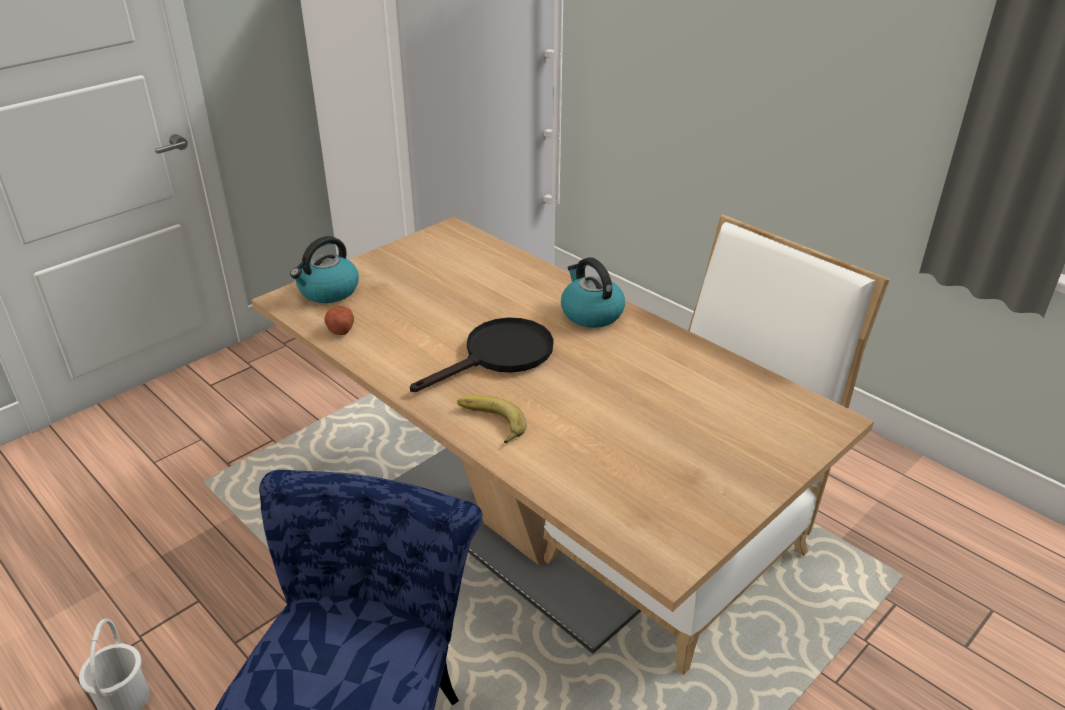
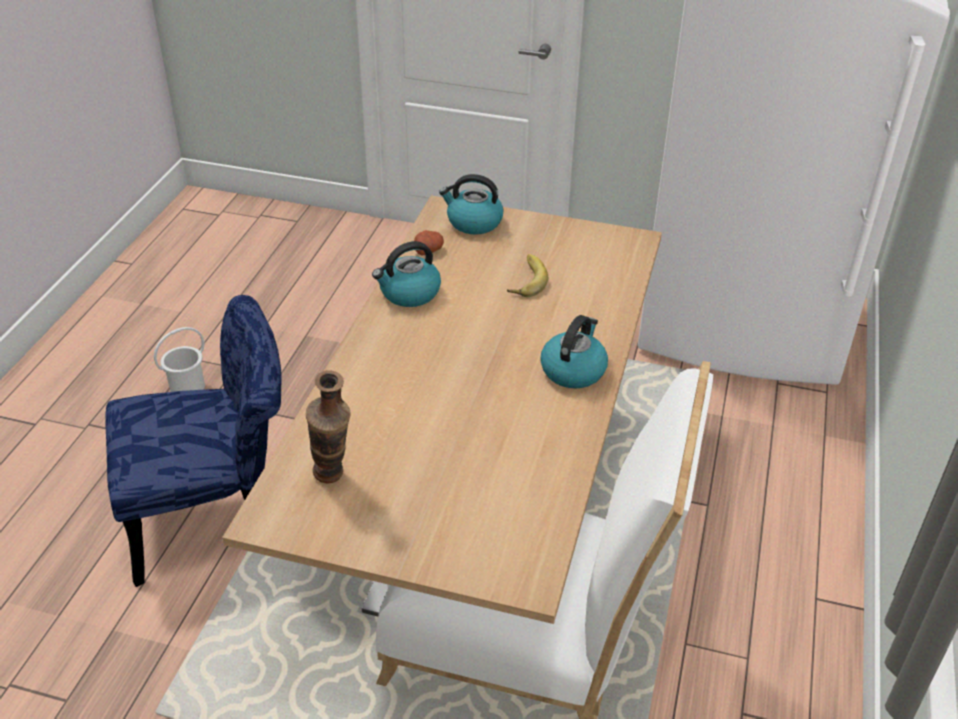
camera: 60 degrees right, 5 degrees up
(396, 361) = (409, 293): none -> kettle
(489, 423) = (366, 370): banana -> banana (525, 279)
(499, 356) = (460, 342): black frying pan -> none
(637, 493) = (333, 480): none -> vase

